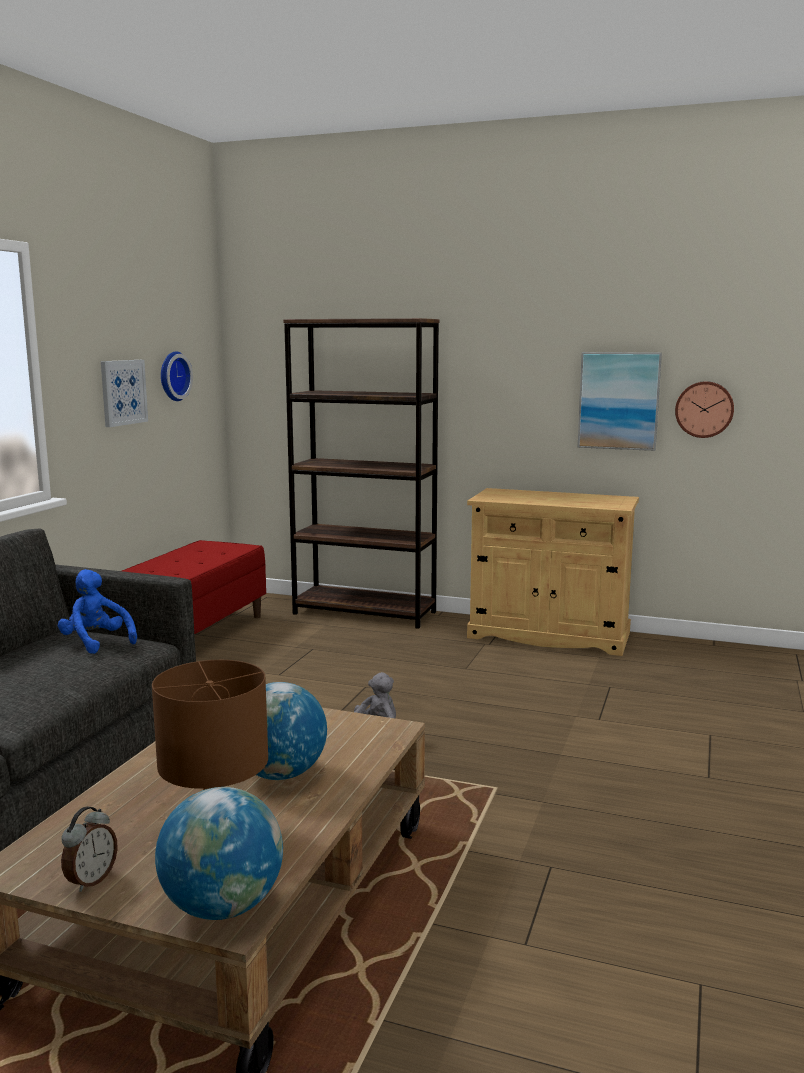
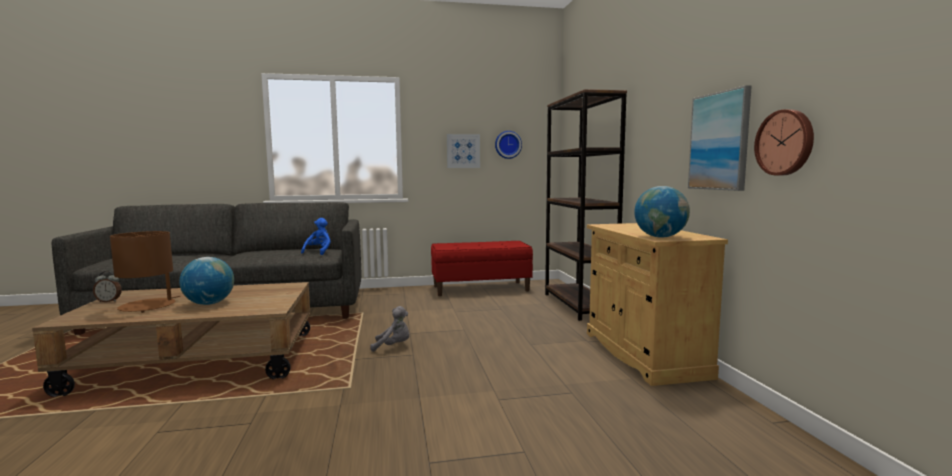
camera: 60 degrees right, 5 degrees down
(223, 906) = (75, 318): globe -> globe (660, 237)

